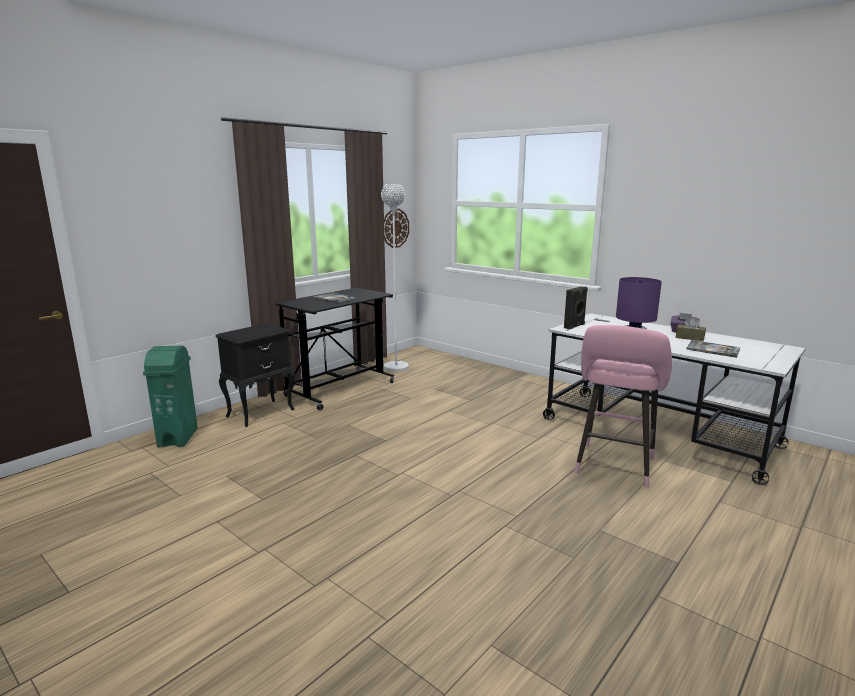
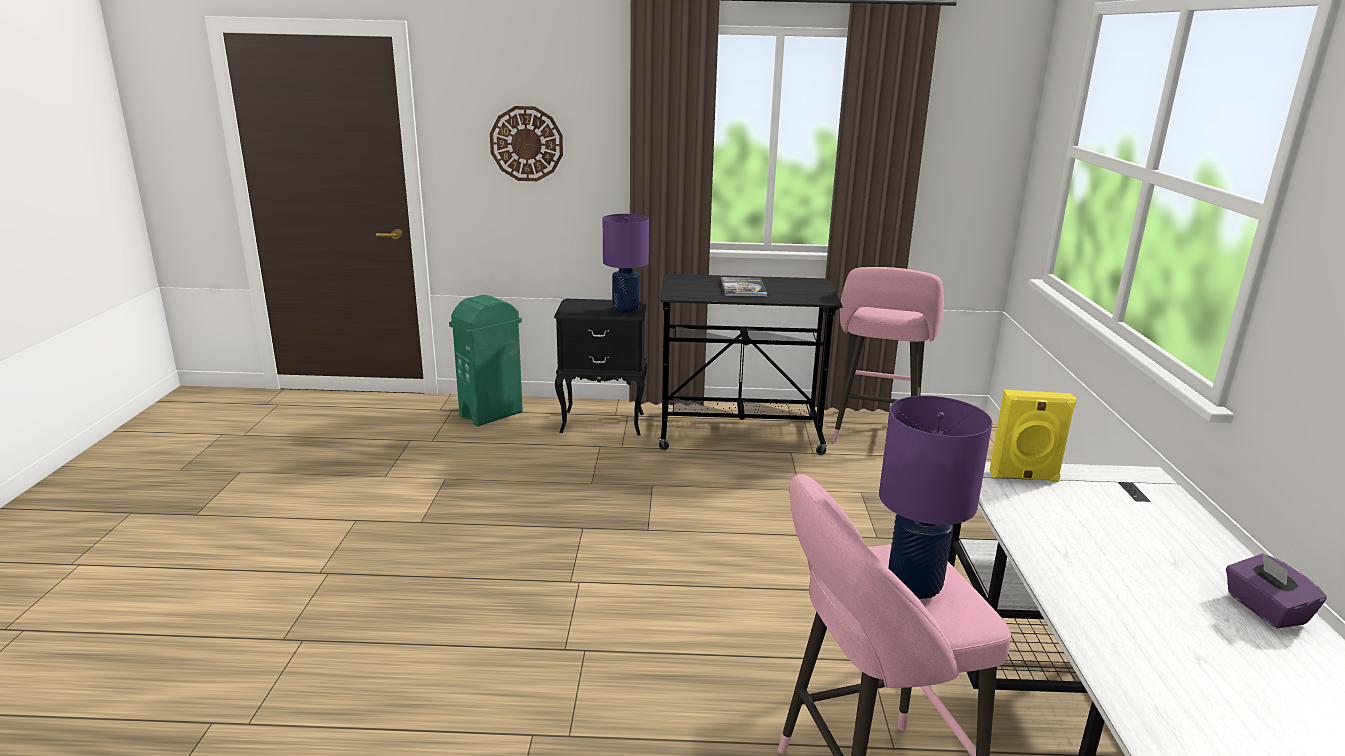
camera: 50 degrees right, 5 degrees up
(273, 329) = (626, 311): none -> purple table lamp
(395, 228) = (964, 185): wall clock -> wall clock (526, 144)
(396, 367) = (875, 434): white floor lamp -> pink stool
(575, 326) = (1024, 477): black speaker -> yellow speaker
(689, 338) = (1232, 629): brown tissue box -> none
(713, 349) = (1194, 684): book -> none

